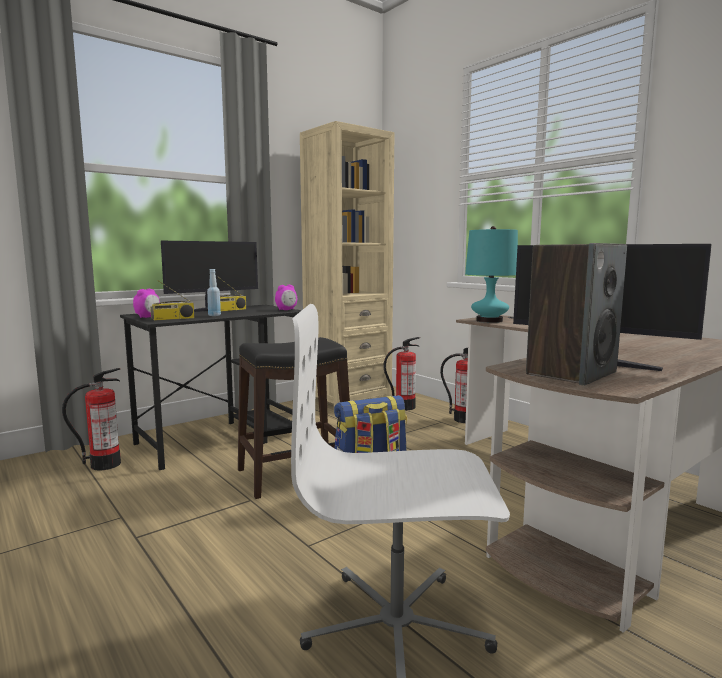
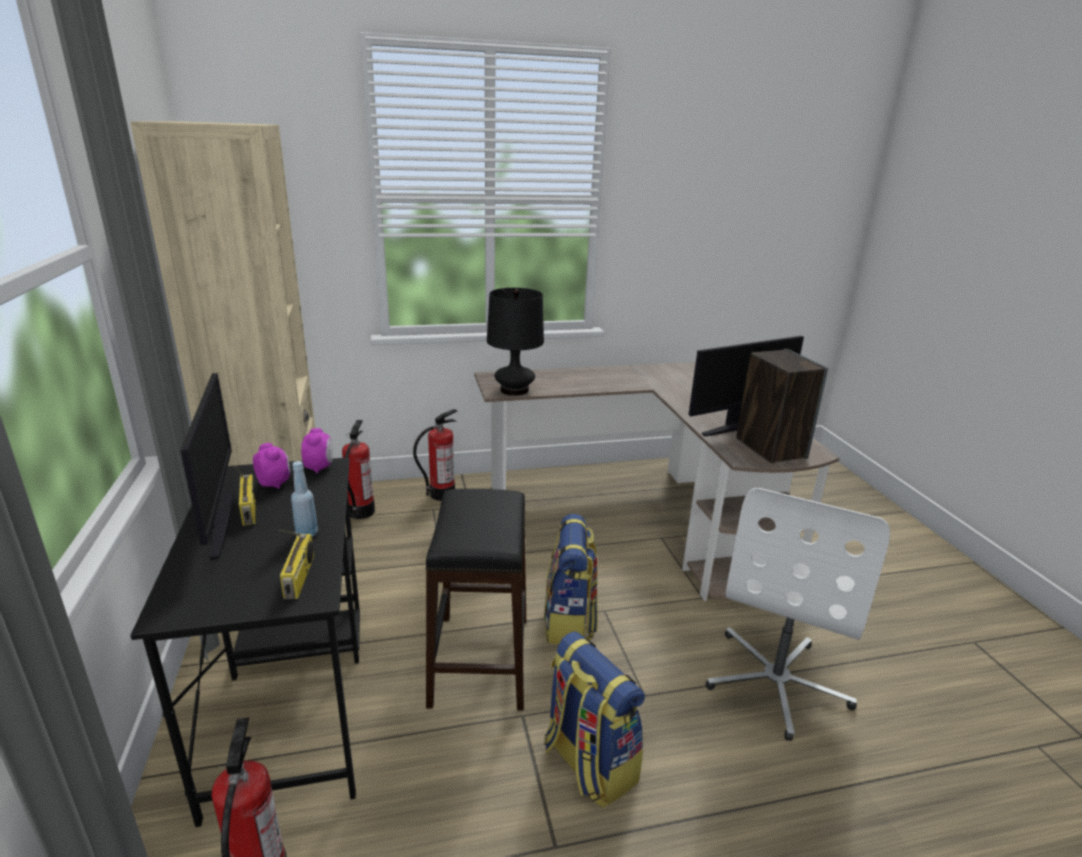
camera: 65 degrees left, 15 degrees up
(148, 317) = (239, 602): alarm clock -> alarm clock (275, 484)
(215, 534) = (588, 763): none -> backpack
(489, 321) = (514, 390): turquoise table lamp -> black table lamp

